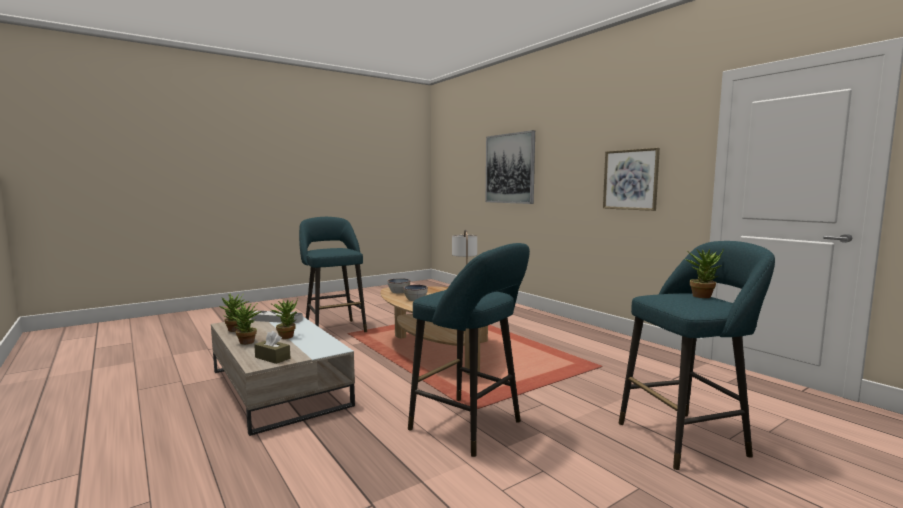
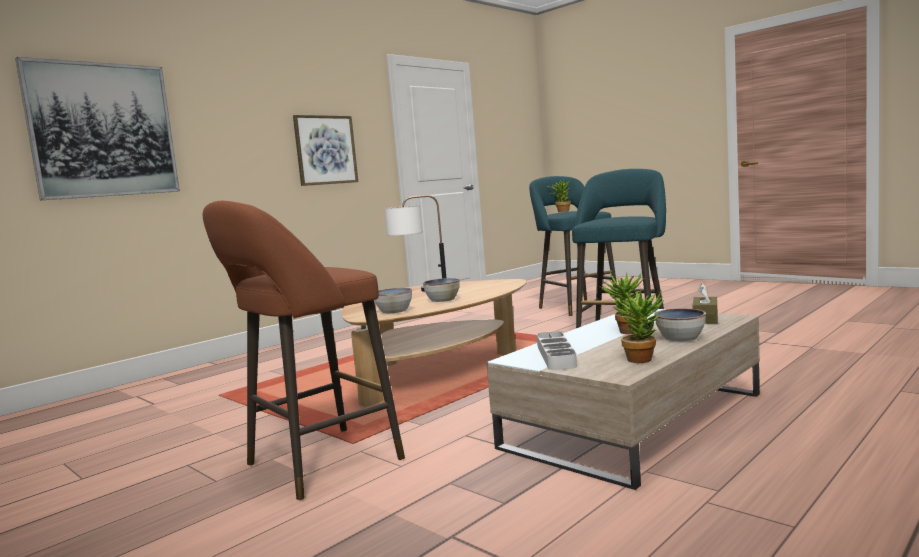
camera: 100 degrees left, 0 degrees up
(247, 343) = (681, 338): potted plant -> bowl
(334, 329) = (315, 464): turquoise stool -> brown stool

